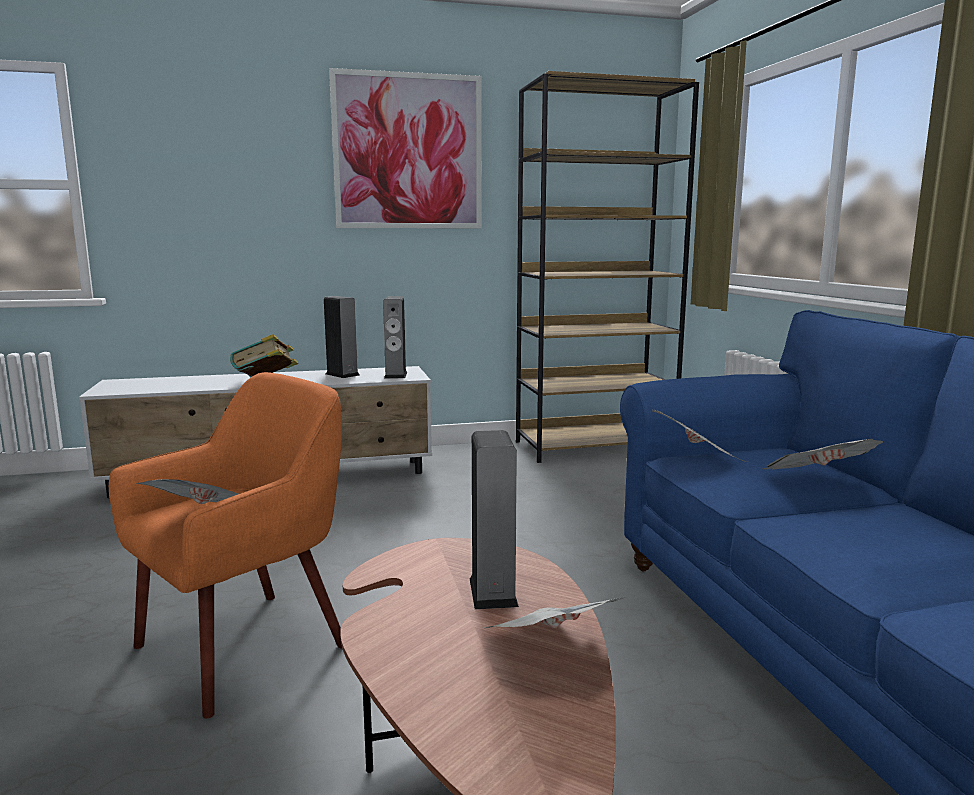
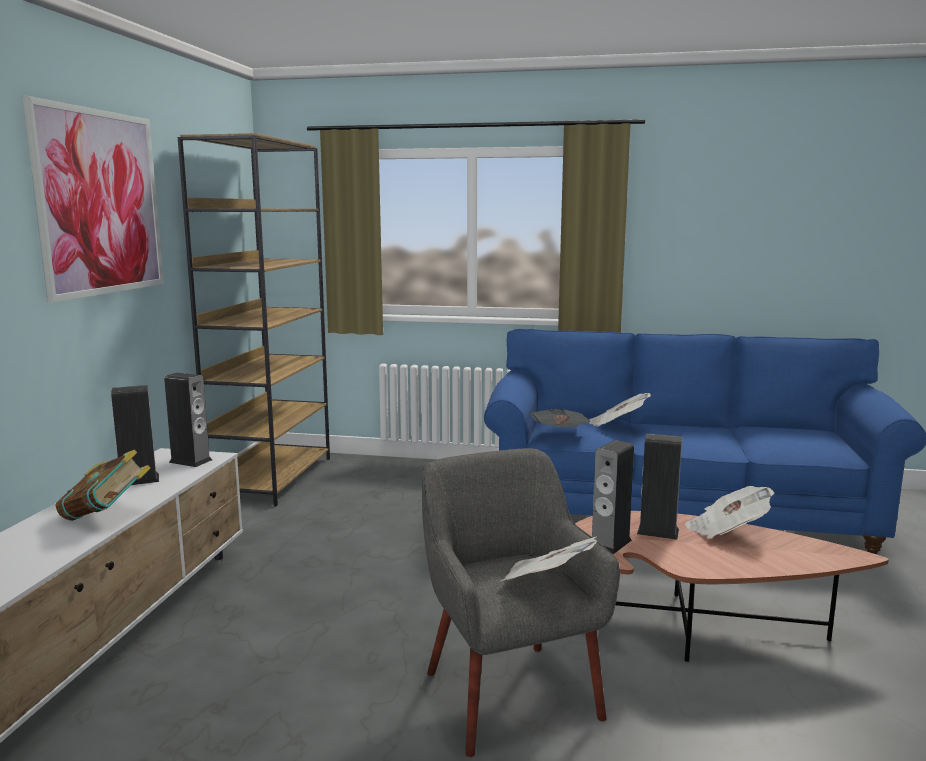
camera: 65 degrees left, 0 degrees up
(245, 646) = (509, 694): orange armchair -> grey armchair
(421, 566) = (610, 543): none -> speaker

